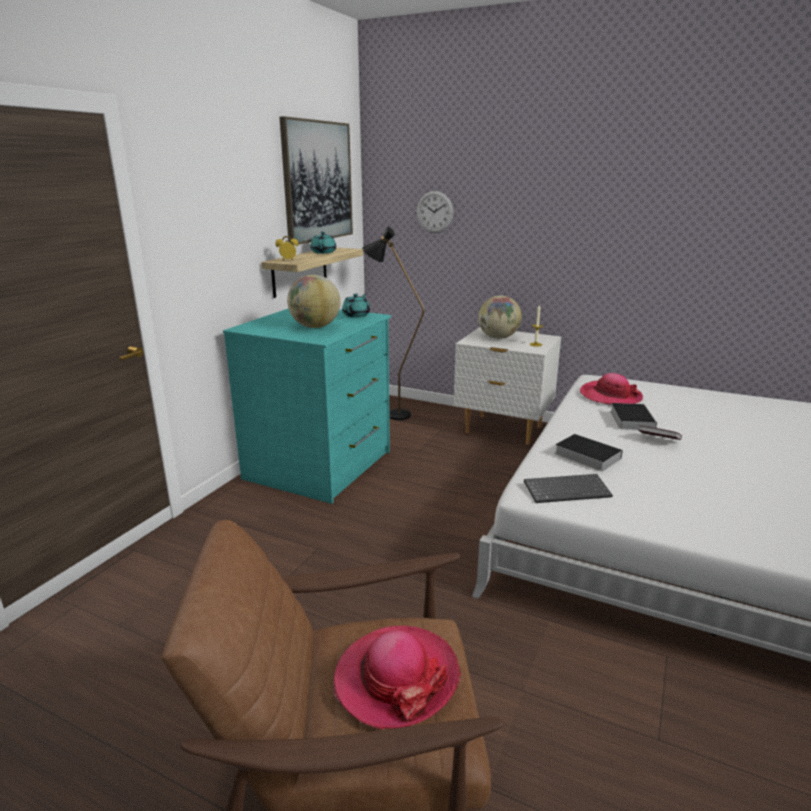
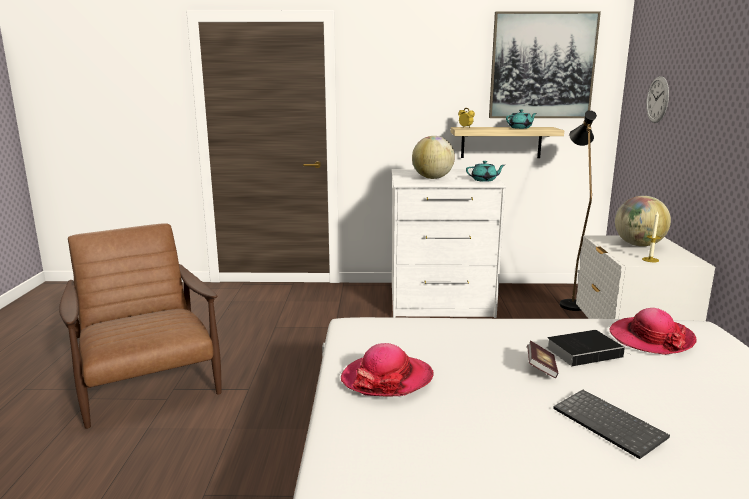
camera: 65 degrees right, 5 degrees down
(320, 466) = (440, 301): turquoise dresser -> white dresser
(396, 678) = (142, 326): hat -> hat (387, 379)
(567, 489) = (375, 336): keyboard -> keyboard (610, 424)
(585, 455) = (454, 337): book -> none

